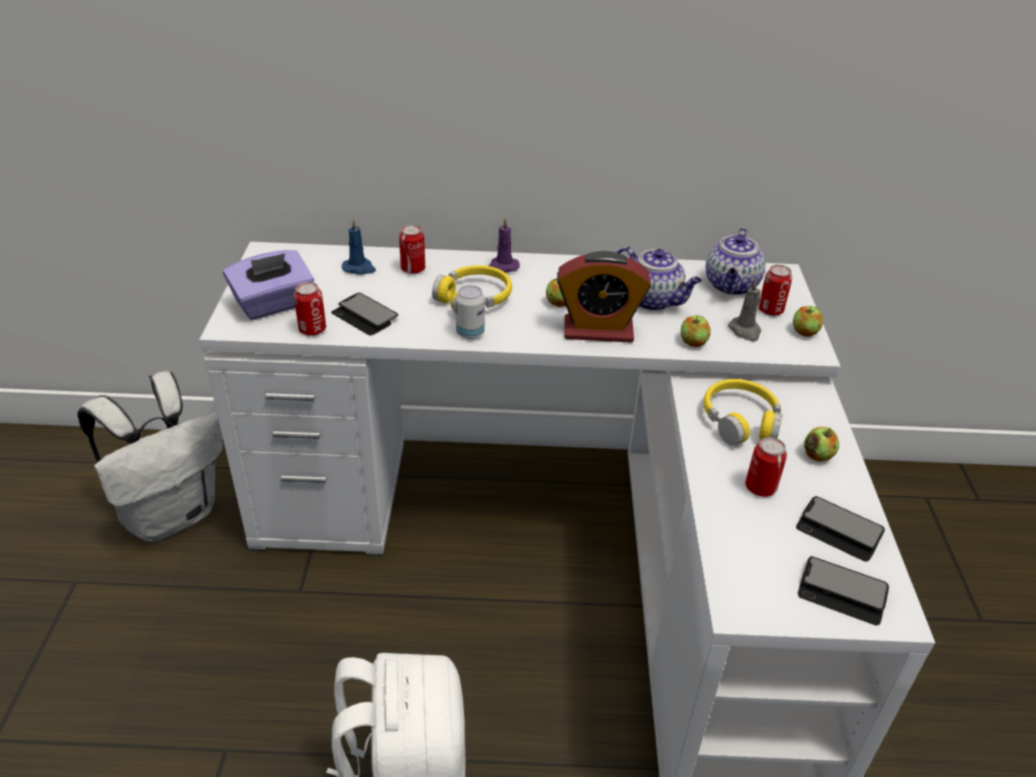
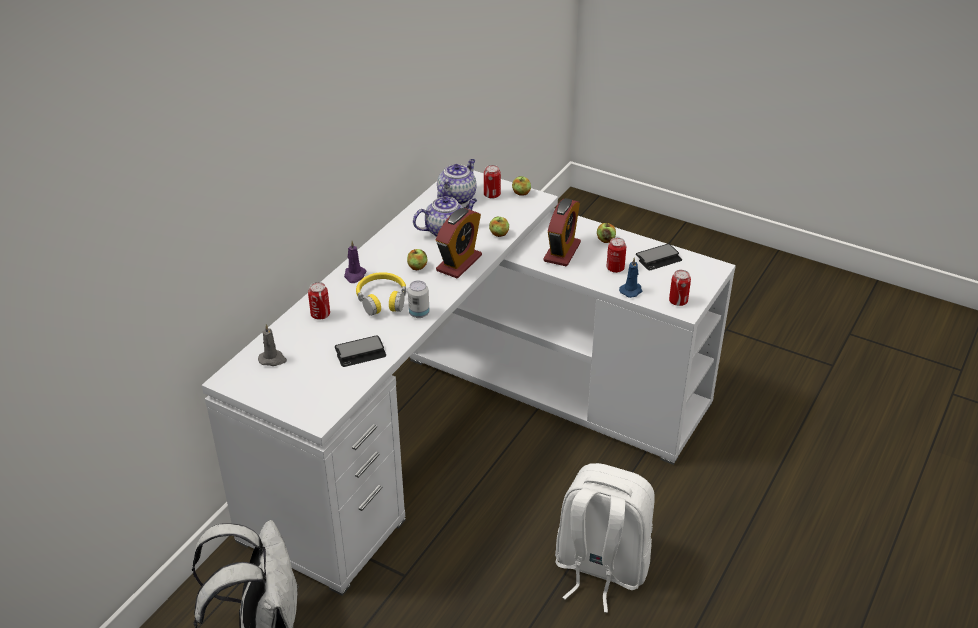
camera: 60 degrees left, 0 degrees up
(274, 304) = (308, 391): purple tissue box -> none
(312, 330) = (357, 380): can -> can (678, 301)
(359, 268) = (296, 339): blue candle -> blue candle (631, 290)
(731, 286) = (457, 197): teapot -> teapot turned 105 degrees counterclockwise
(740, 421) = (562, 252): yellow headphones -> alarm clock
(745, 331) = (503, 212): grey candle -> grey candle (273, 359)
(842, 592) = (695, 276): phone -> none

